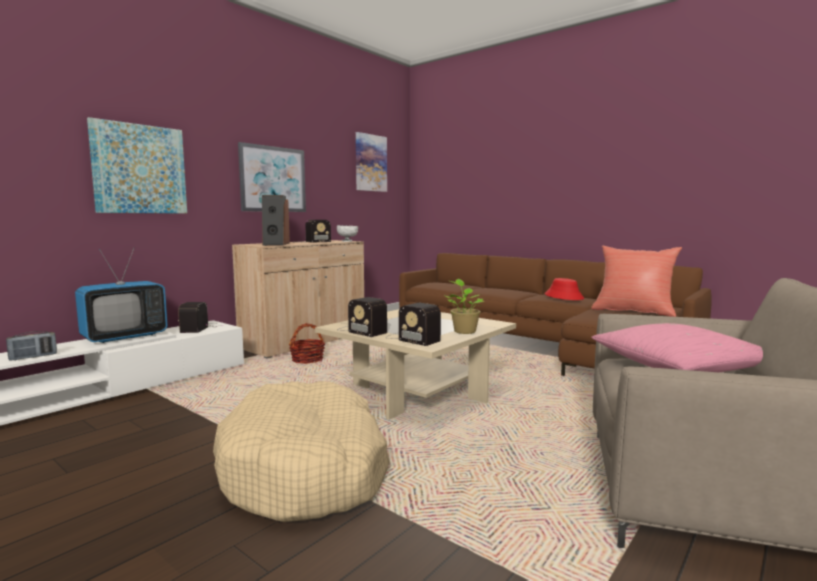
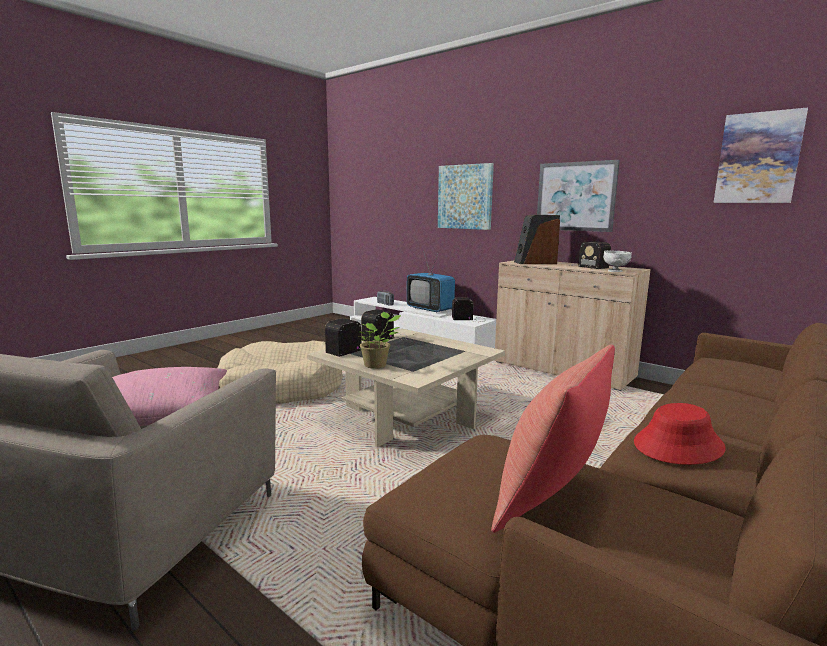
camera: 90 degrees right, 5 degrees up
(307, 360) = (500, 375): basket -> none

